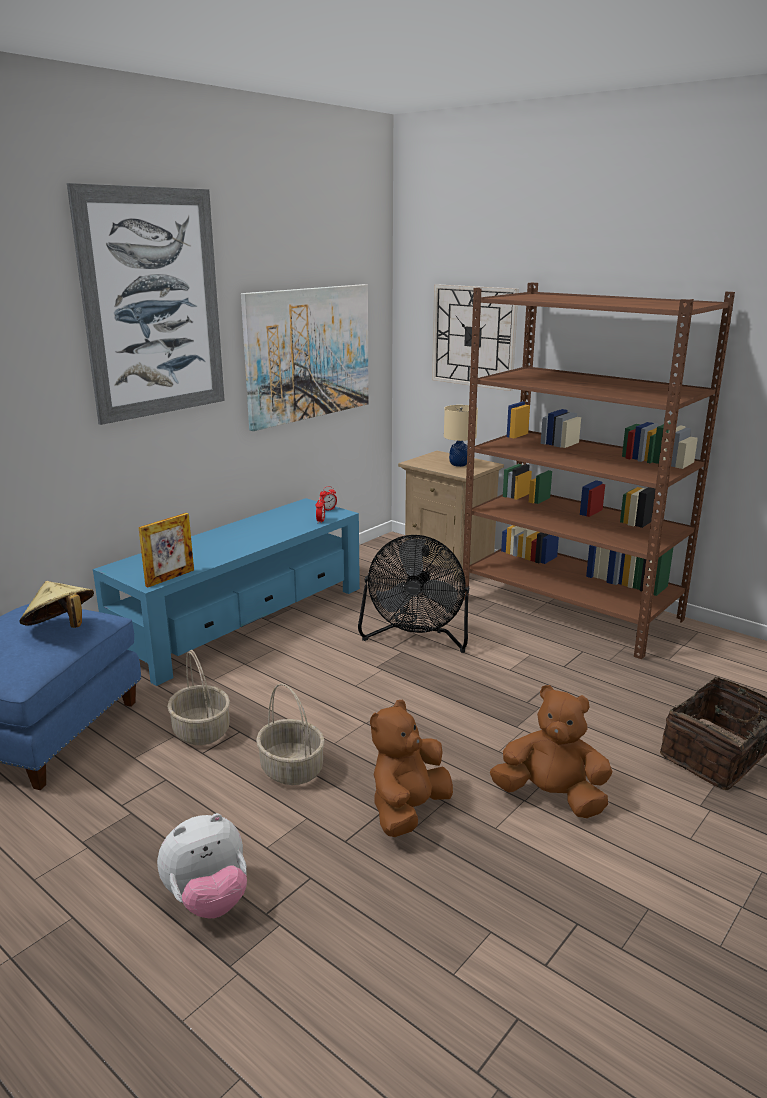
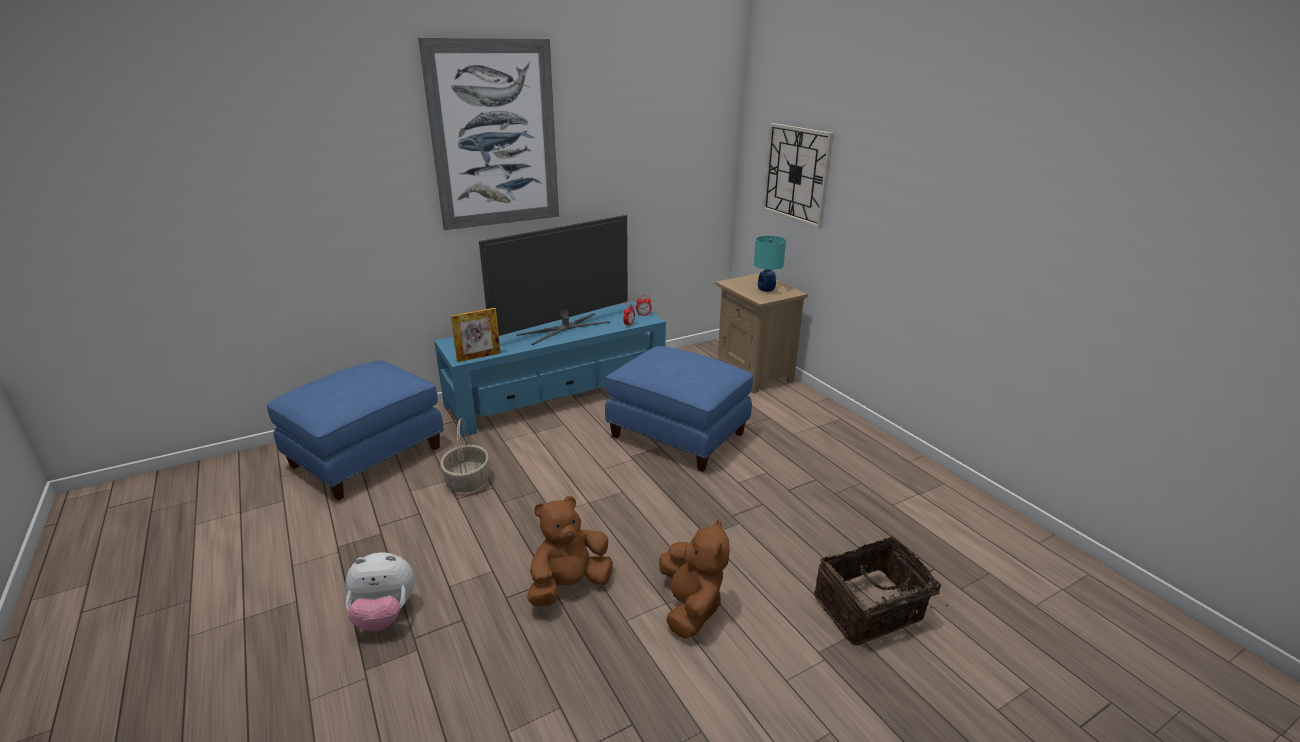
camera: 20 degrees right, 5 degrees up
(61, 628) = (374, 385): beige hat -> none
(248, 534) = (564, 328): none -> television
(291, 769) = (508, 528): basket -> none
(308, 354) = (646, 180): picture -> none
(413, 636) = (679, 435): black fan -> blue ottoman
(459, 465) = (766, 290): beige table lamp -> turquoise table lamp
(551, 797) = (690, 607): brown plush toy -> brown plush toy turned 45 degrees clockwise
(570, 609) = (833, 437): brown bookcase -> none

